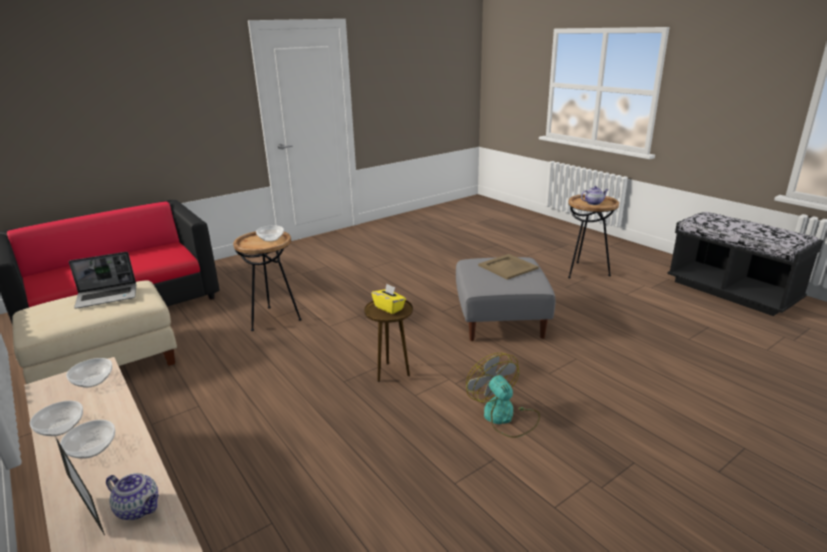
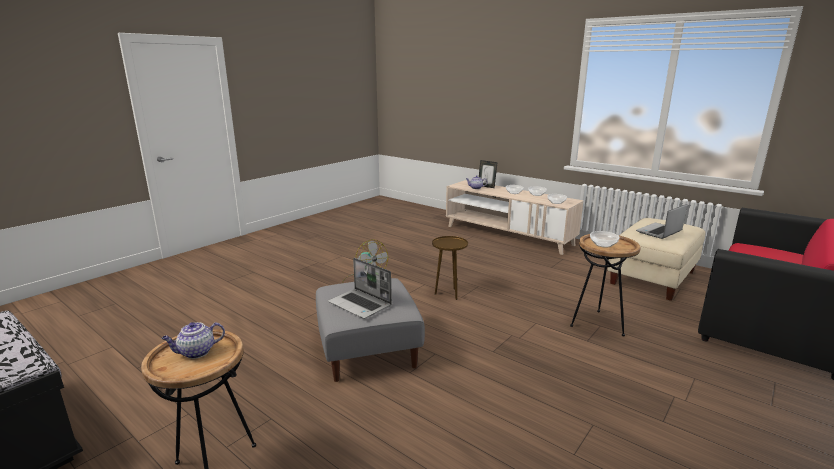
camera: 165 degrees right, 5 degrees down
(389, 308) = (450, 244): yellow tissue box -> none
(507, 267) = (361, 304): beige tray -> laptop

